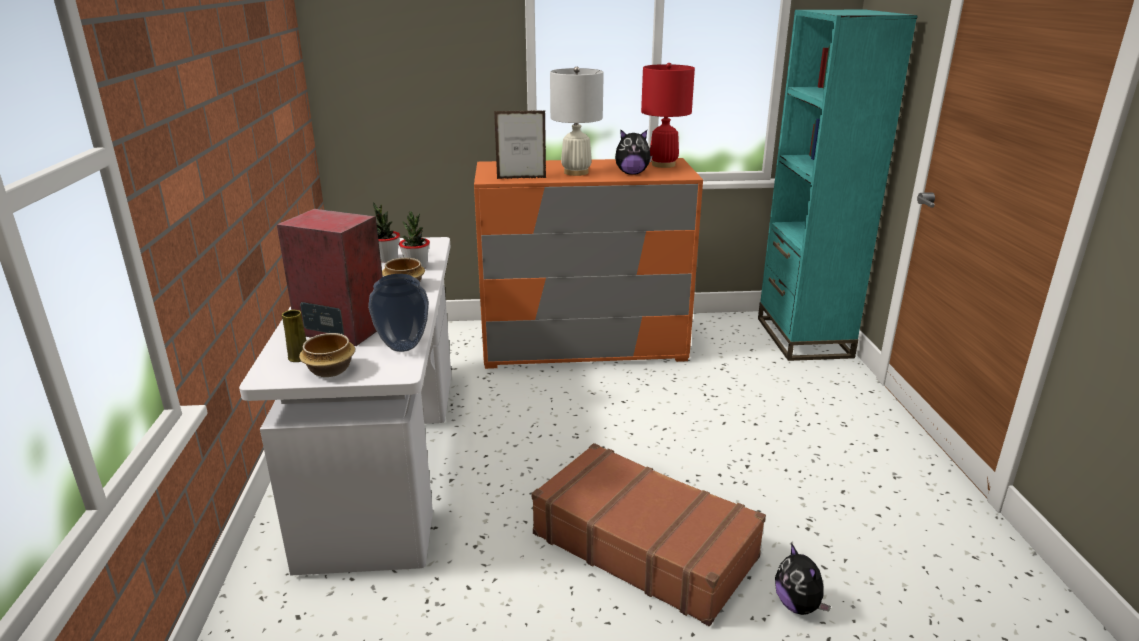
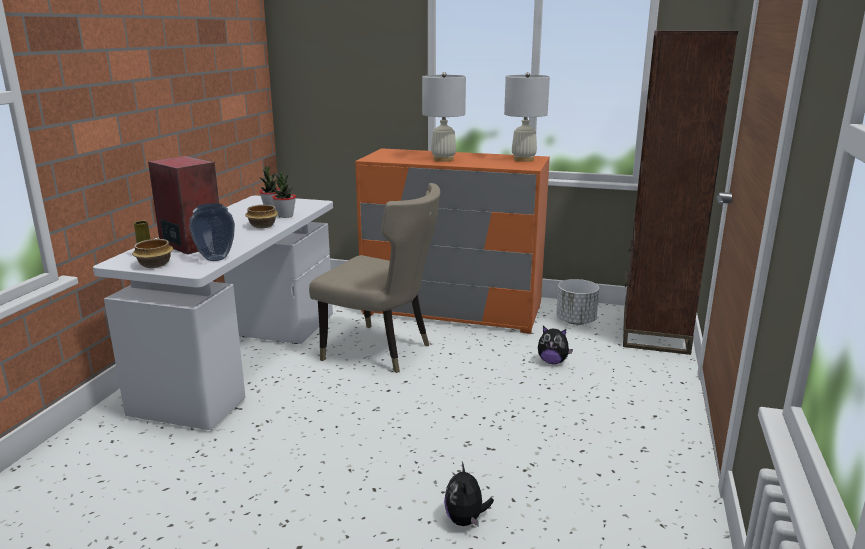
camera: 20 degrees right, 5 degrees down
(521, 178) = (395, 160): picture frame -> none
(545, 413) = (382, 351): none -> beige chair
(632, 173) = (487, 163): plush toy -> plush toy (552, 362)
(644, 545) = (379, 451): brown suitcase -> none
(663, 165) = (523, 159): red table lamp -> white table lamp
(720, 338) = (576, 321): none -> white planter
(803, 337) = (654, 331): turquoise bookcase -> brown bookcase

